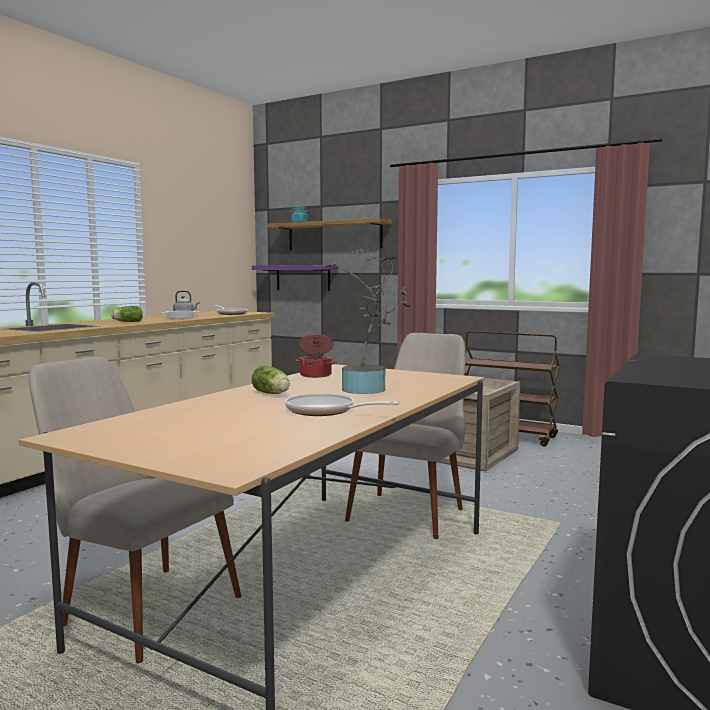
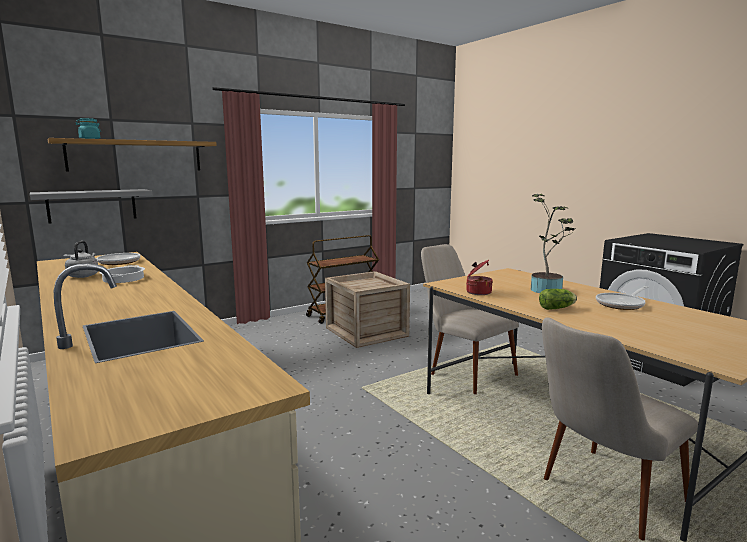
camera: 65 degrees left, 5 degrees up
(127, 322) = (136, 299): lettuce -> none
(303, 278) = (92, 205): purple shelf -> grey shelf

